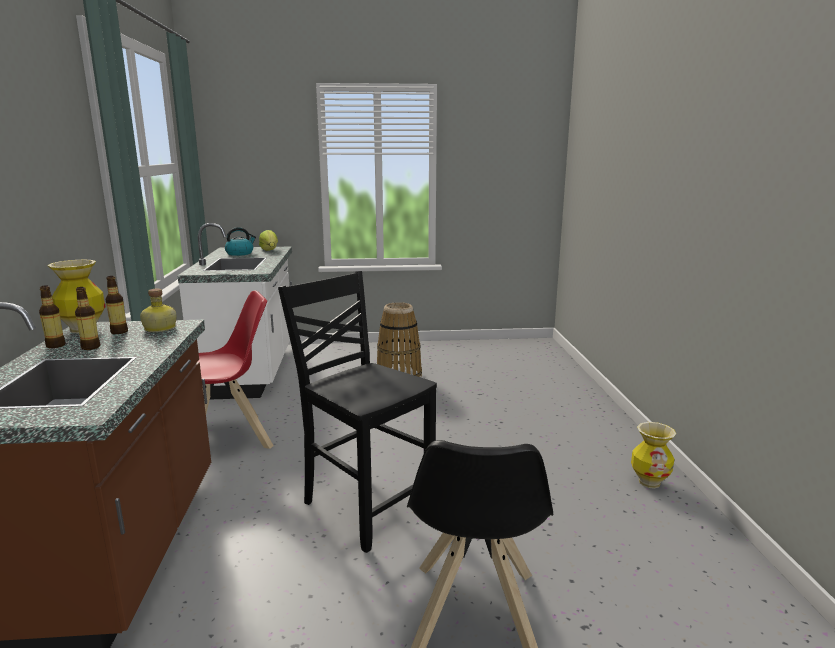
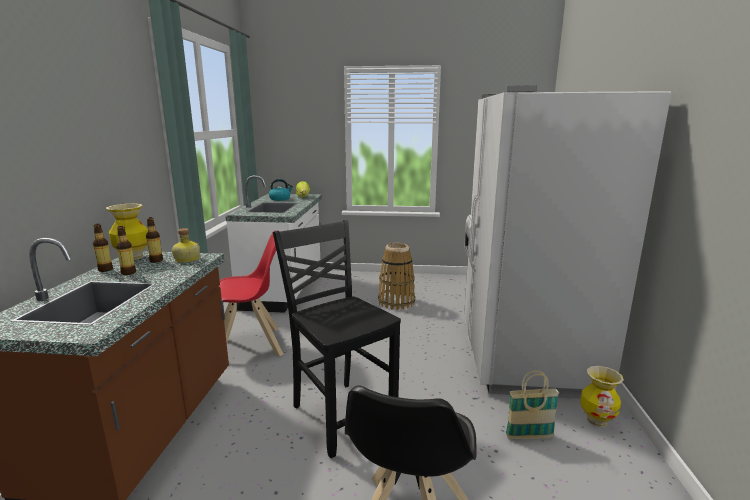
camera: 10 degrees right, 0 degrees up
(561, 423) = (525, 355): none -> white fridge
(582, 506) = (529, 437): none -> basket

